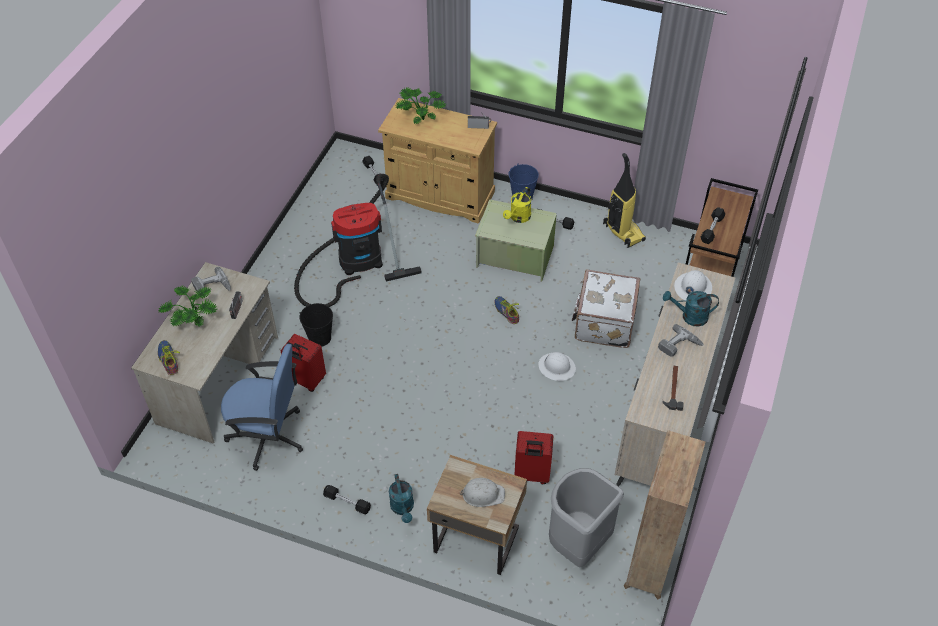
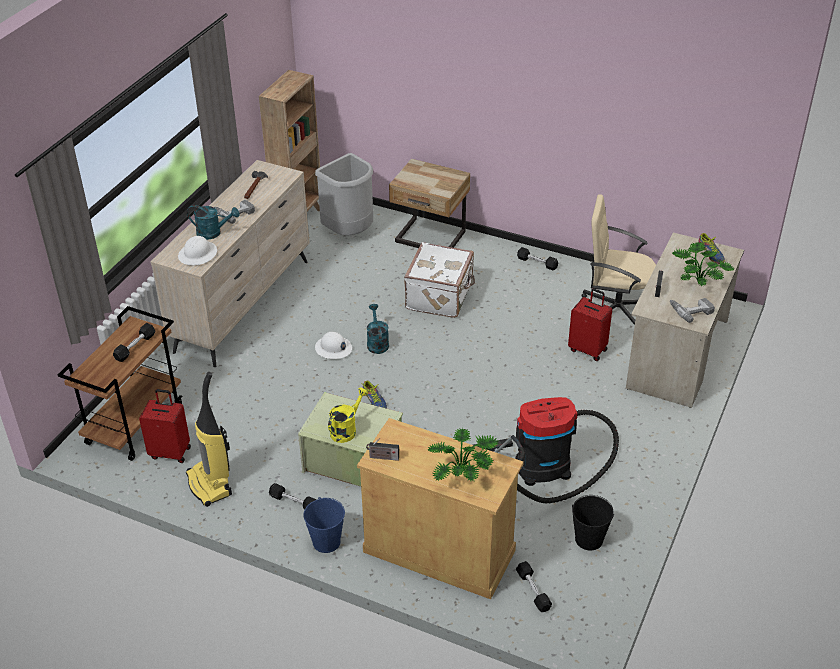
camera: 175 degrees left, 10 degrees down
(268, 436) = (615, 308): blue office chair -> beige office chair
(319, 337) = (580, 387): black bucket -> black bucket (589, 539)
(403, 508) = (489, 257): turquoise watering can -> turquoise watering can (377, 342)
(482, 494) = (425, 177): white hard hat -> none
(531, 474) = (377, 273): red suitcase -> red suitcase (170, 452)
(603, 322) = (272, 386): white suitcase -> white suitcase (440, 296)

